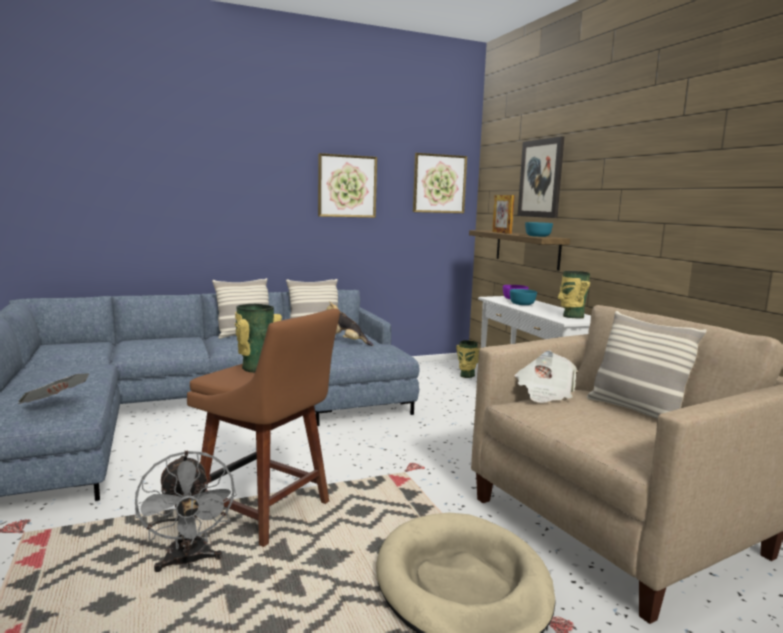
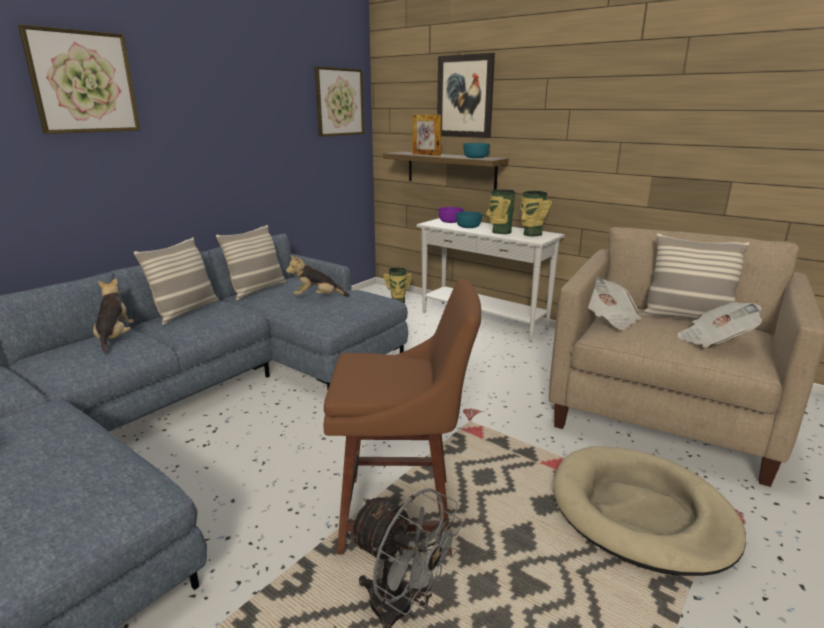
camera: 30 degrees left, 10 degrees up
(55, 405) = (102, 493): newspaper -> newspaper (714, 341)
(181, 339) = (115, 338): none -> plush toy
(255, 368) = (367, 364): vase -> vase (500, 232)
(347, 186) = (252, 110): picture -> picture (83, 82)

